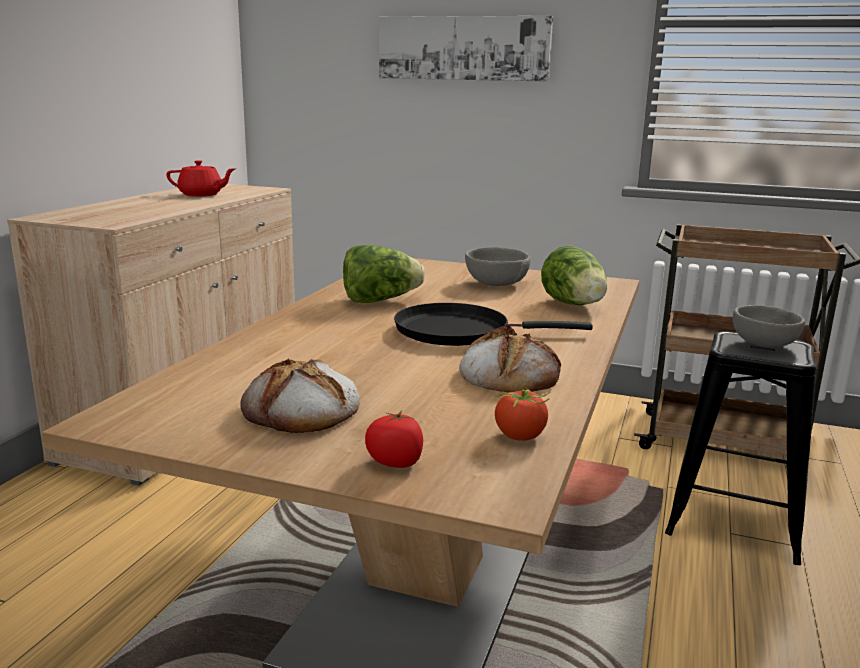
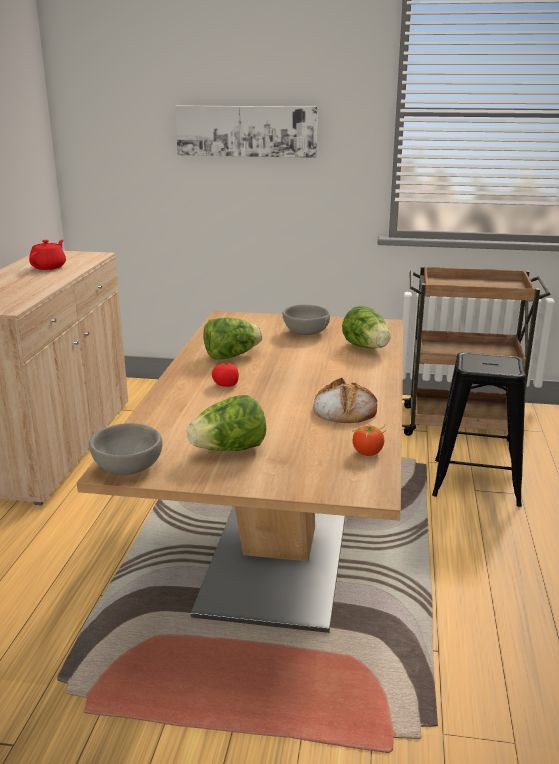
camera: 10 degrees left, 5 degrees up
(201, 195) = (49, 267): red teapot -> red teapot turned 60 degrees counterclockwise
(301, 410) = (229, 450): bread -> lettuce
(395, 462) = (304, 477): tomato -> tomato (226, 384)
(460, 331) = (299, 378): black frying pan -> none
(762, 343) = (489, 360): grey bowl -> grey bowl (127, 467)

